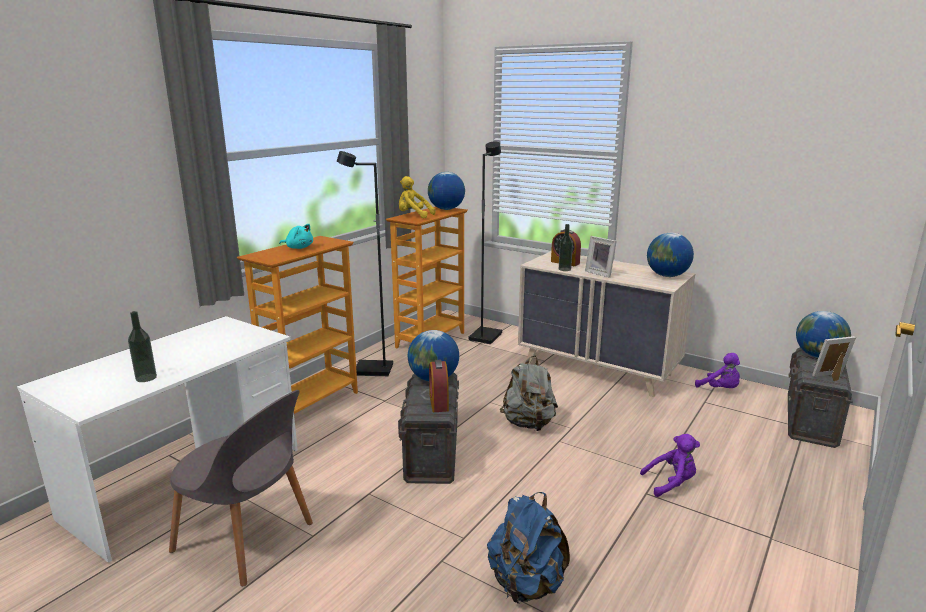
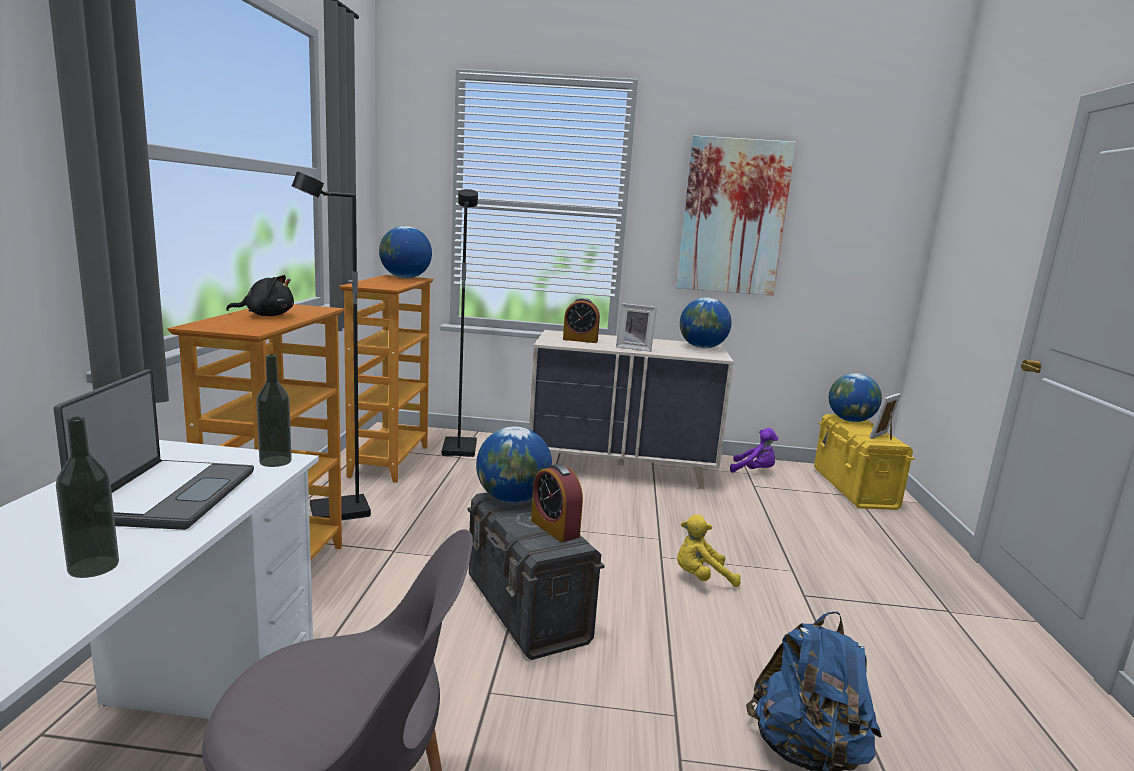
camera: 30 degrees left, 5 degrees down
(202, 349) = (167, 495): none -> laptop
(298, 248) = (266, 315): turquoise plush toy -> black plush toy
(413, 216) = (374, 283): yellow plush toy -> yellow plush toy (701, 578)
(529, 424) = (609, 544): grey backpack -> none
(564, 269) = (591, 346): bottle -> bottle (275, 461)
(671, 483) = (814, 578): purple plush toy -> none
(716, 158) = (733, 217): none -> picture
(810, 421) = (854, 488): grey storage box -> yellow storage box

